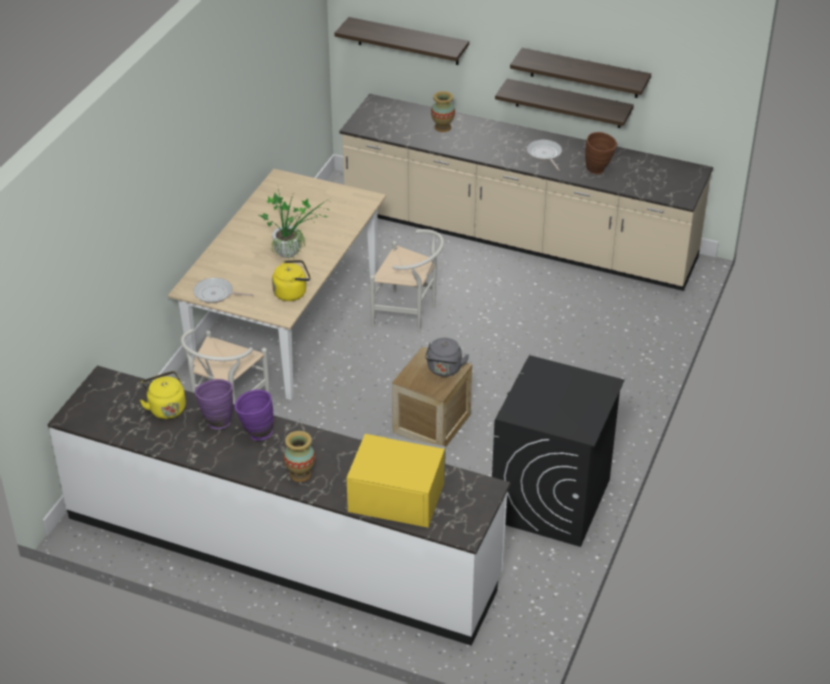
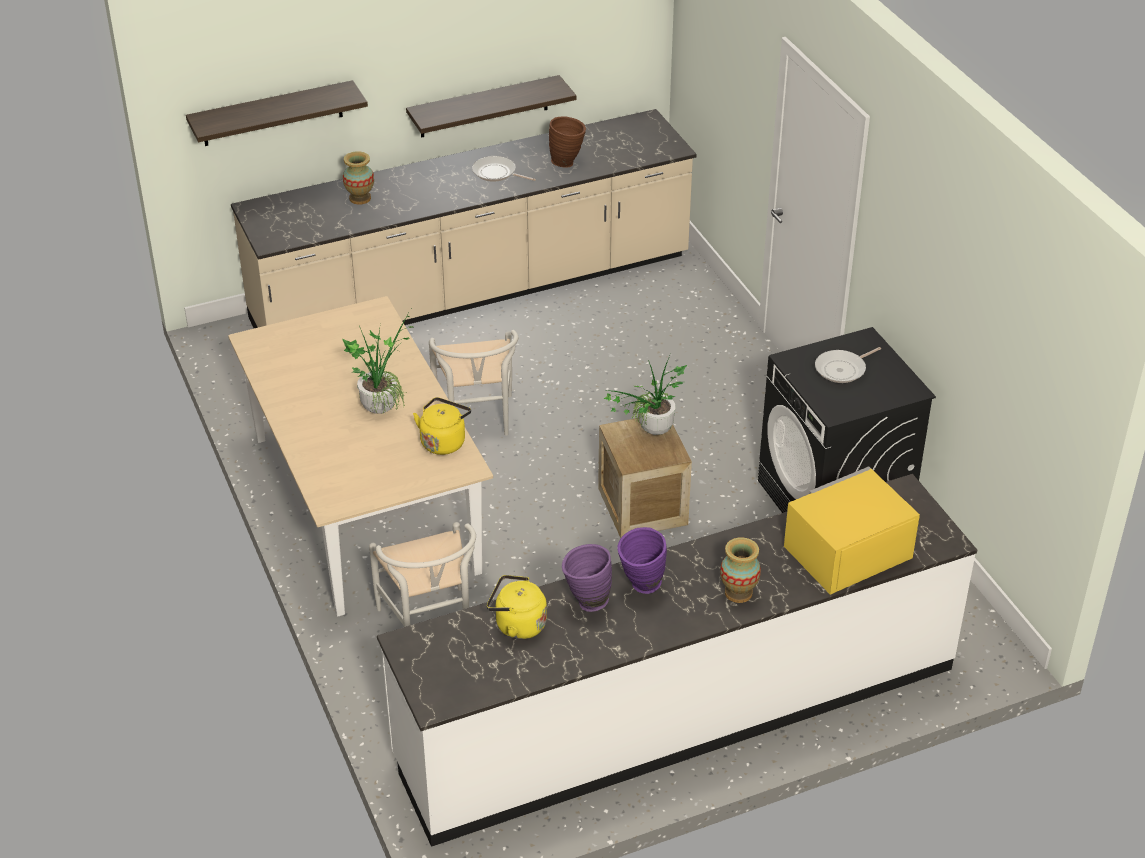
camera: 45 degrees left, 0 degrees up
(216, 294) = (368, 491): frying pan -> frying pan (842, 369)
(409, 315) = (476, 422): white chair -> white chair turned 105 degrees clockwise
(444, 370) = (651, 433): grey kettle -> potted plant
(584, 73) = (499, 61): shelf -> none

